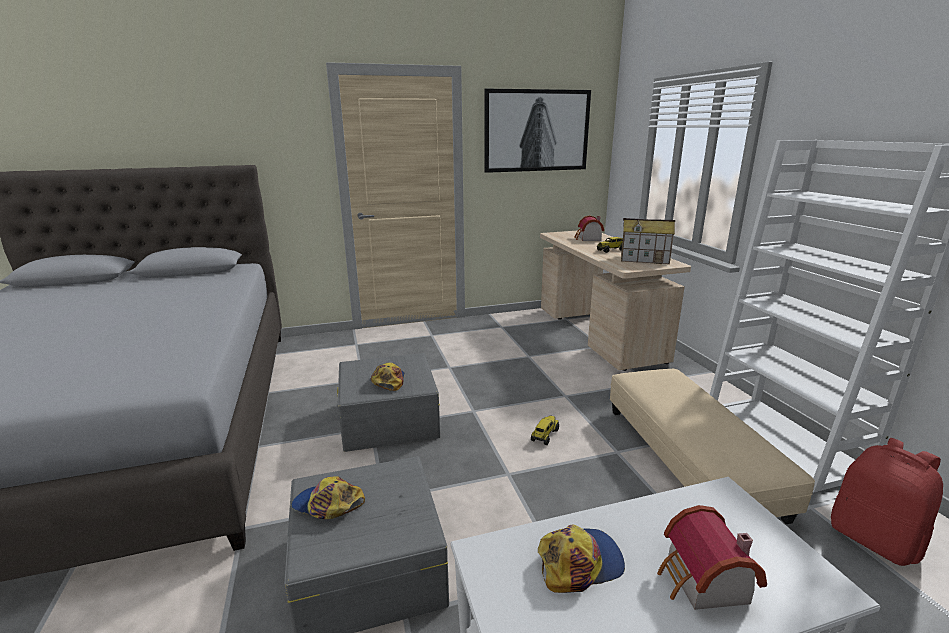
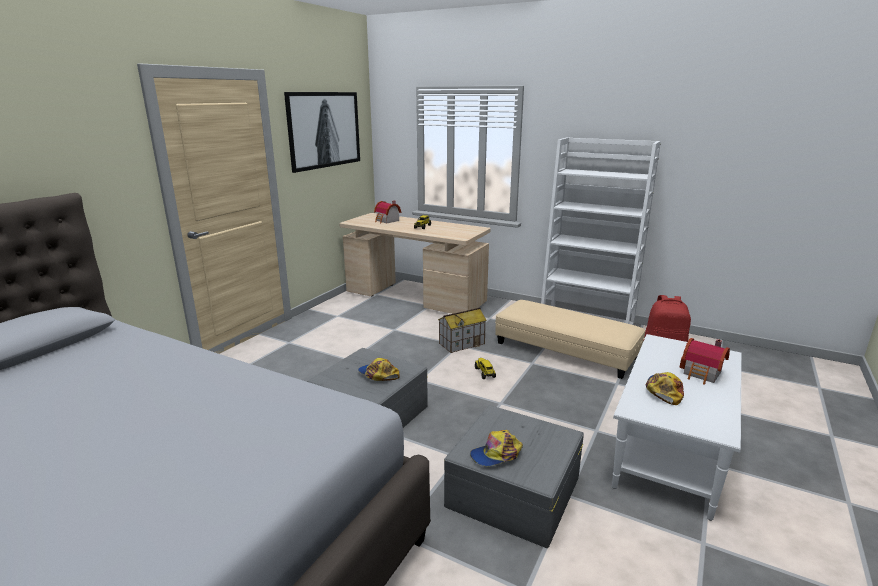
camera: 45 degrees left, 0 degrees up
(644, 259) = (457, 229): toy house -> toy house (462, 343)

